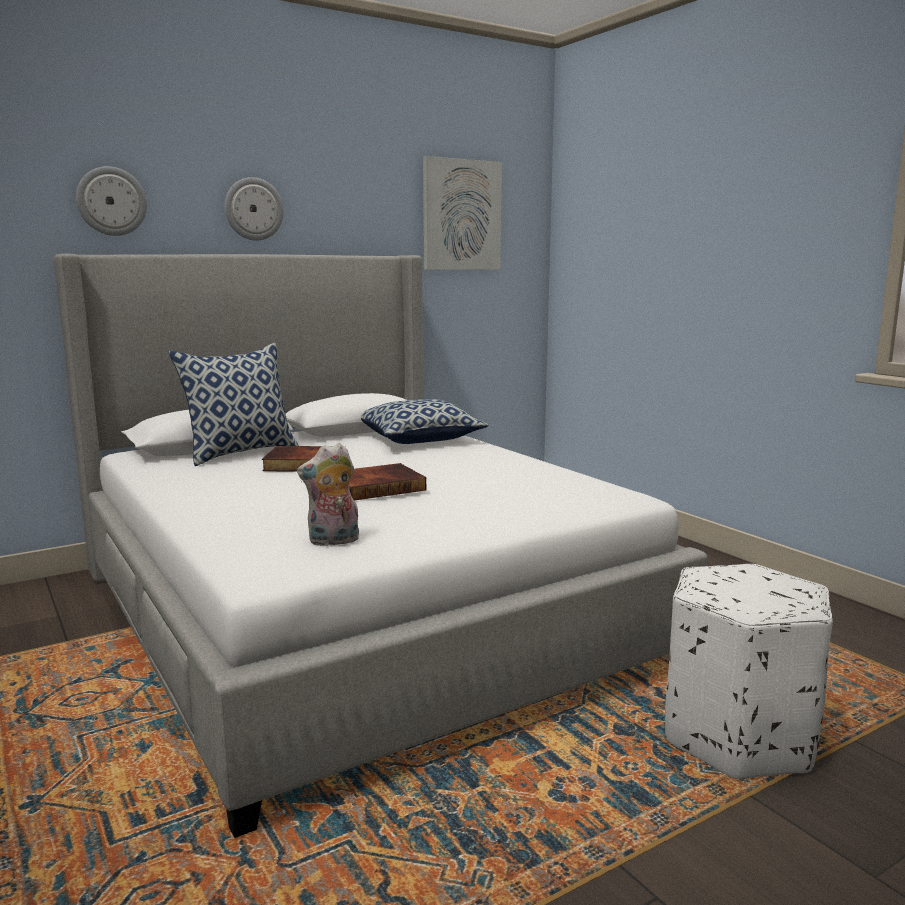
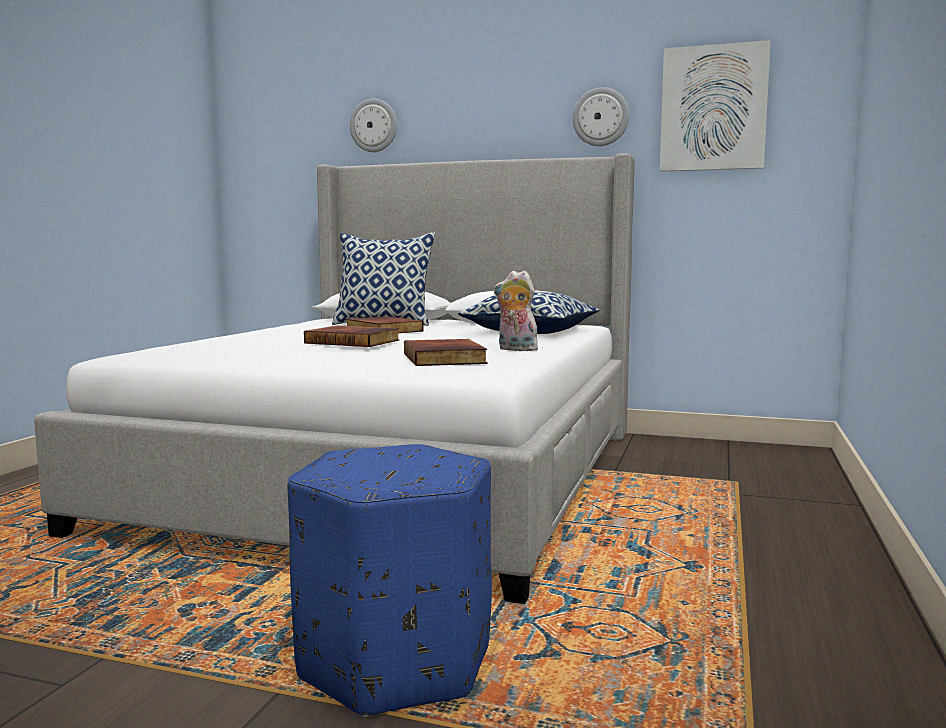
camera: 50 degrees right, 5 degrees down
(253, 209) = (482, 122): wall clock -> wall clock (601, 117)
(333, 541) = (203, 353): plush toy -> plush toy (515, 350)
(533, 488) = (446, 358): none -> book
(738, 737) = (394, 662): white ottoman -> blue ottoman

